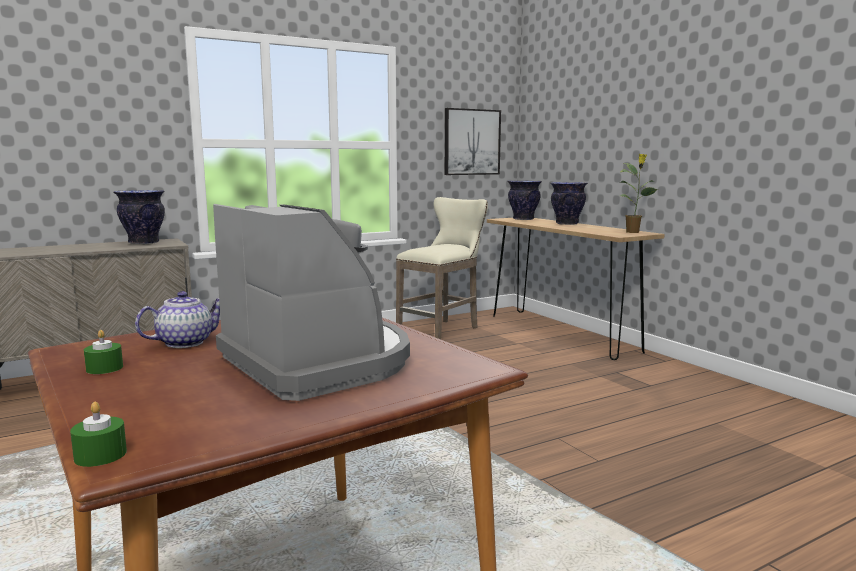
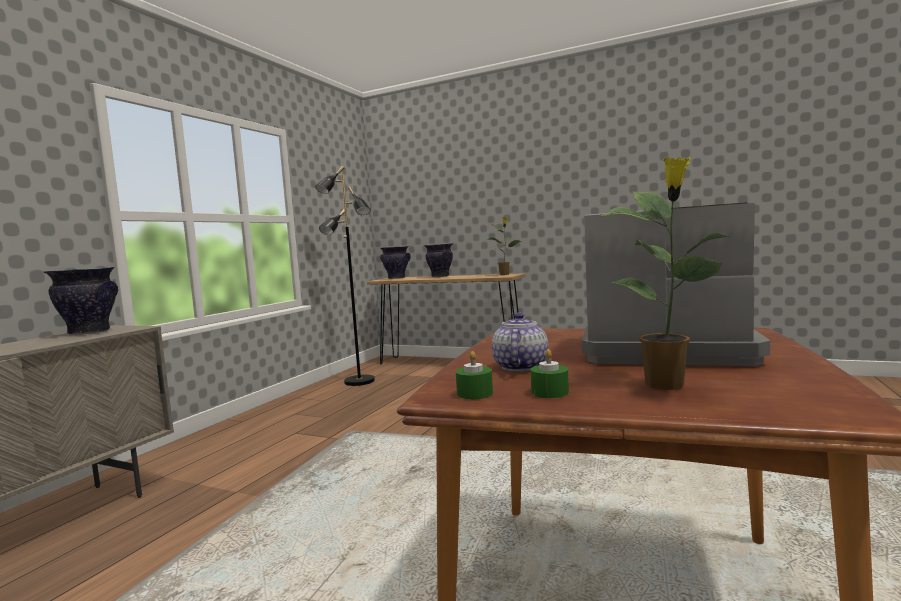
camera: 35 degrees left, 5 degrees down
(100, 455) = (835, 418): green candle -> green candle (474, 393)
(168, 390) = (667, 385): none -> potted plant
(443, 330) = (359, 382): beige stool -> black floor lamp
(471, 142) = (343, 217): picture -> none

